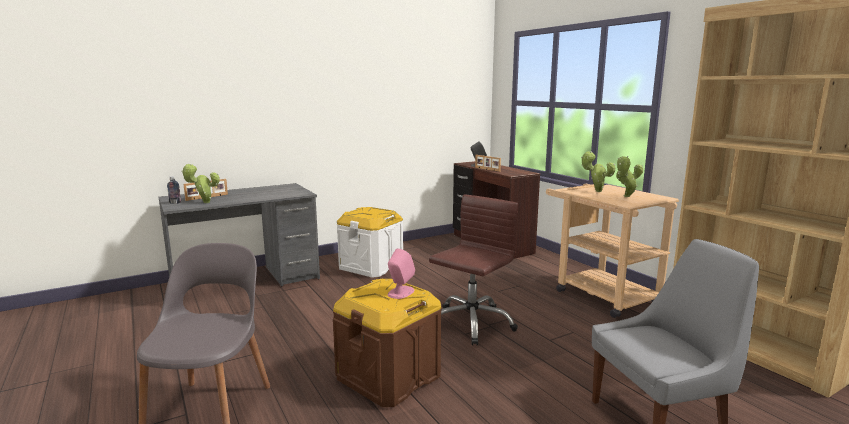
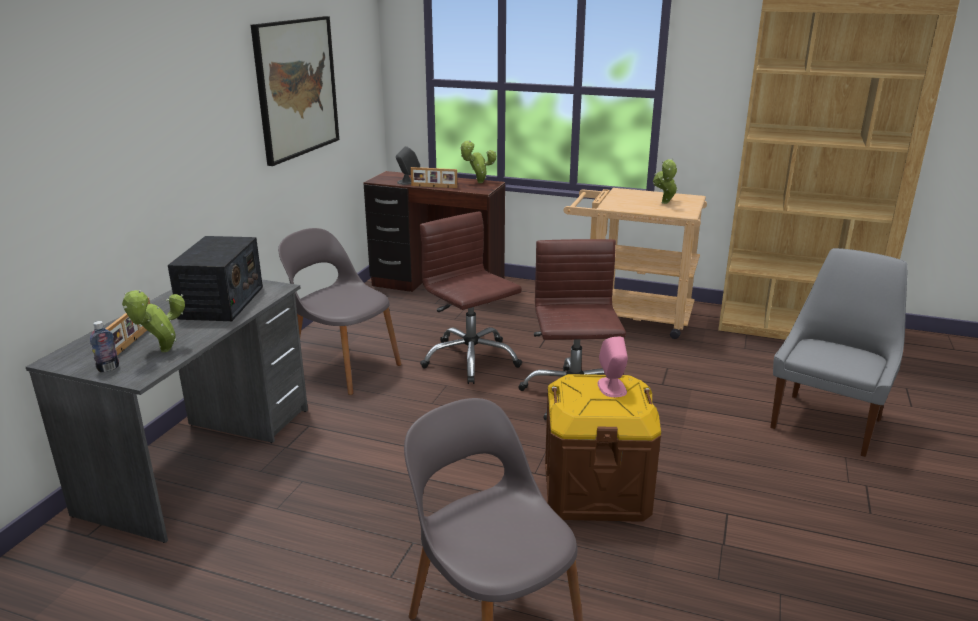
camera: 40 degrees left, 10 degrees up
(269, 193) = (222, 303): none -> radio
(371, 266) = (344, 367): white storage box -> grey chair
(399, 93) = (296, 88): none -> picture
(443, 283) = (470, 359): none -> brown office chair
(596, 191) = (626, 201): potted plant -> potted plant (478, 182)

